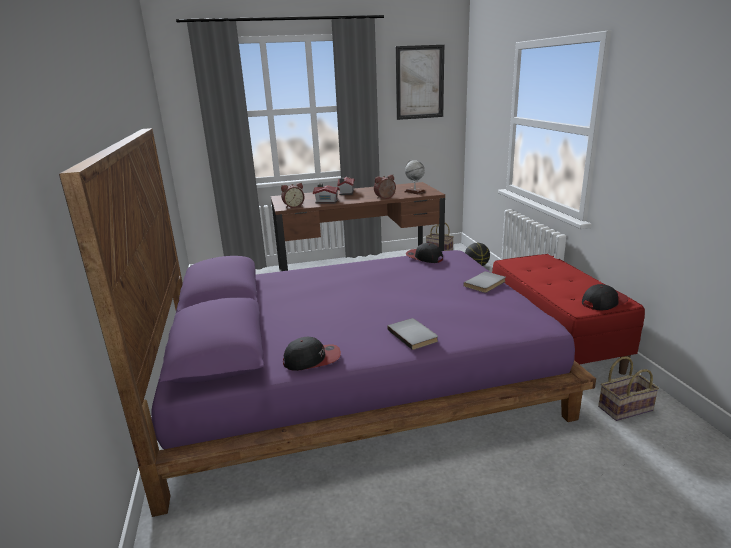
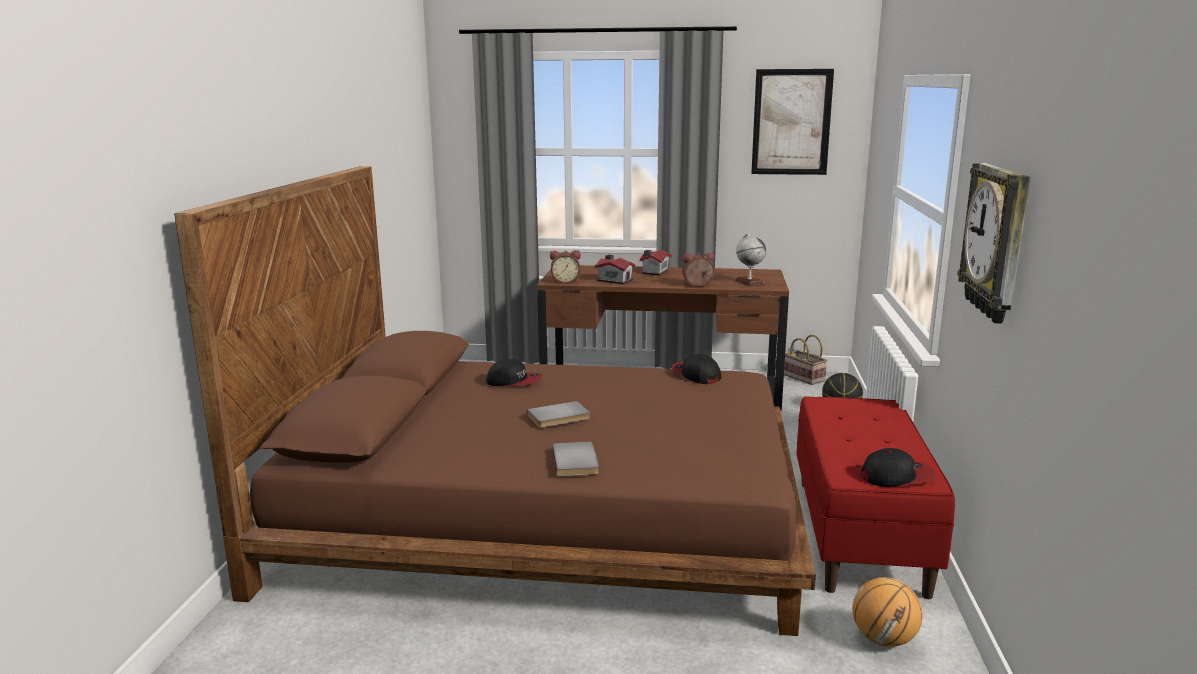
camera: 20 degrees right, 5 degrees down
(312, 359) = (439, 463): cap -> cap (514, 381)
(354, 376) = (547, 515): purple bed -> brown bed
(486, 284) = (740, 421): grey book -> grey book (559, 417)
(625, 408) = (884, 639): basket -> basketball
(675, 138) = (998, 241): none -> wall clock

